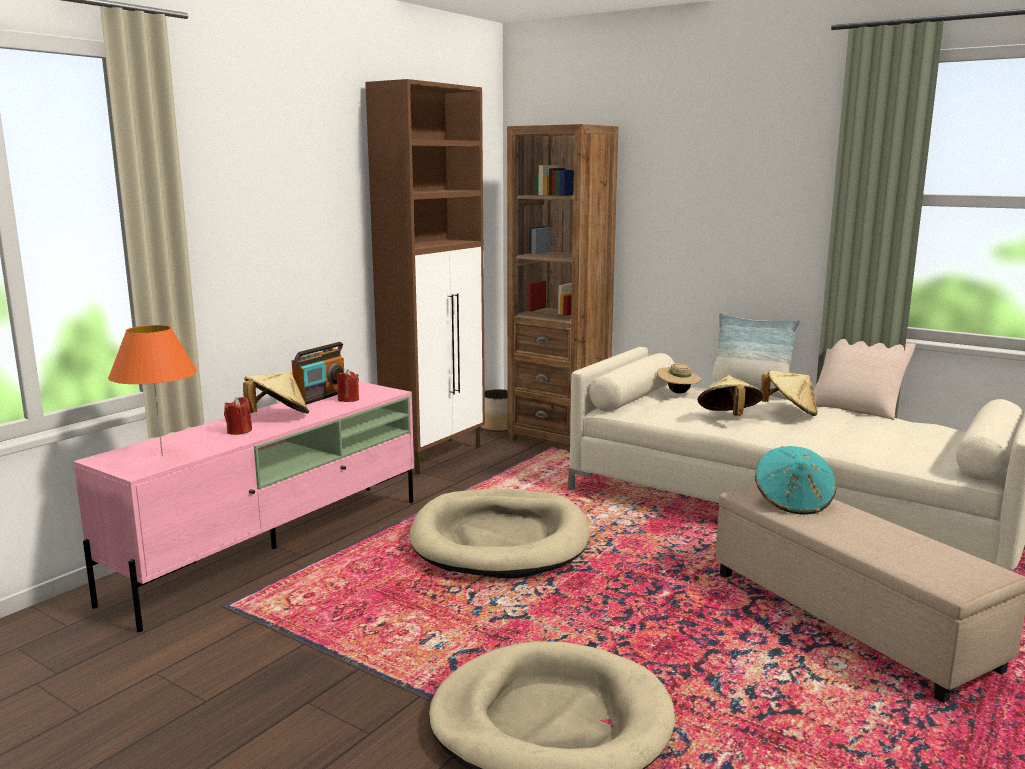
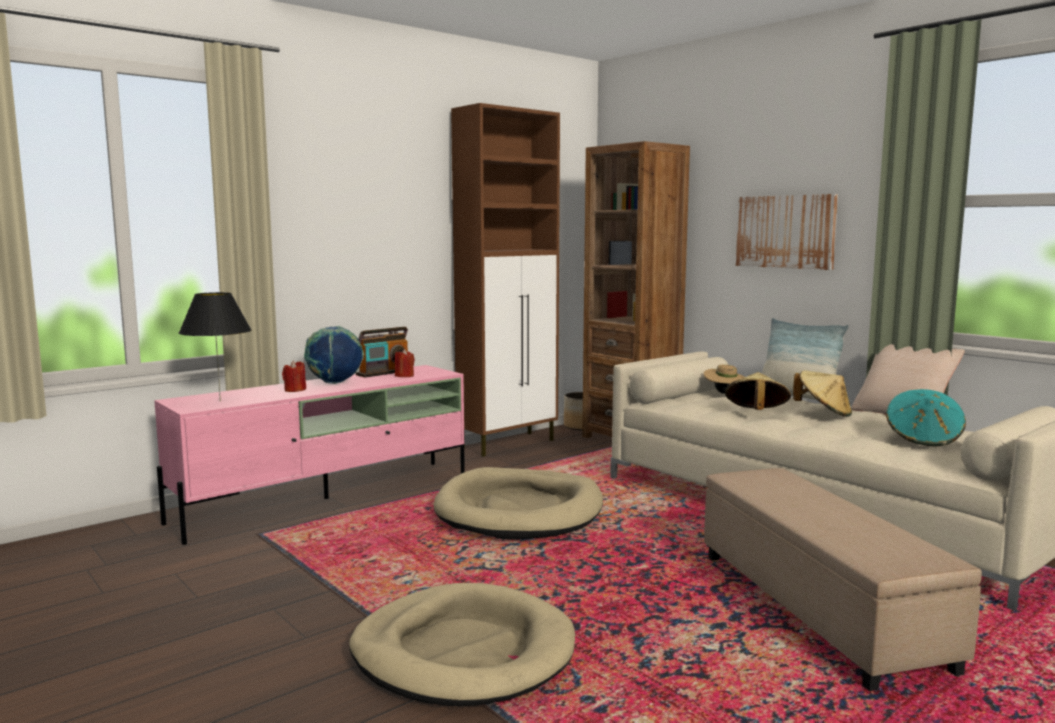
camera: 15 degrees right, 5 degrees down
(162, 456) = (220, 401): orange table lamp -> black table lamp
(277, 417) = (334, 383): beige hat -> globe
(727, 222) = (785, 231): none -> picture
(793, 502) = (774, 486): turquoise hat -> turquoise hat (923, 439)

